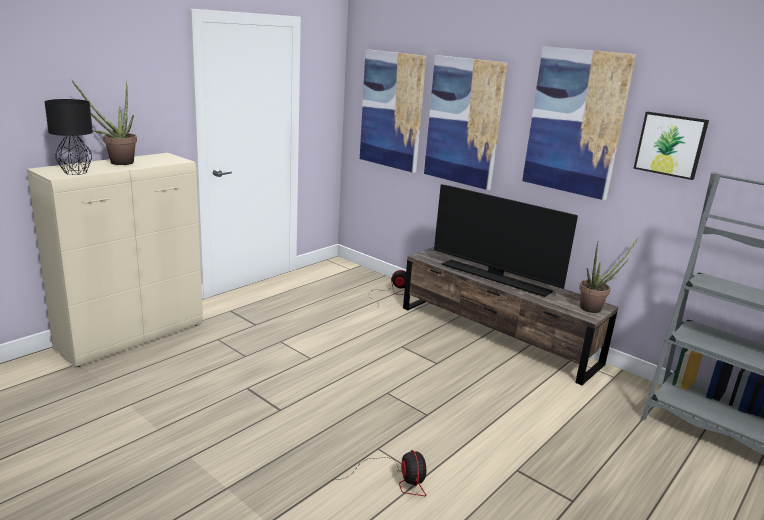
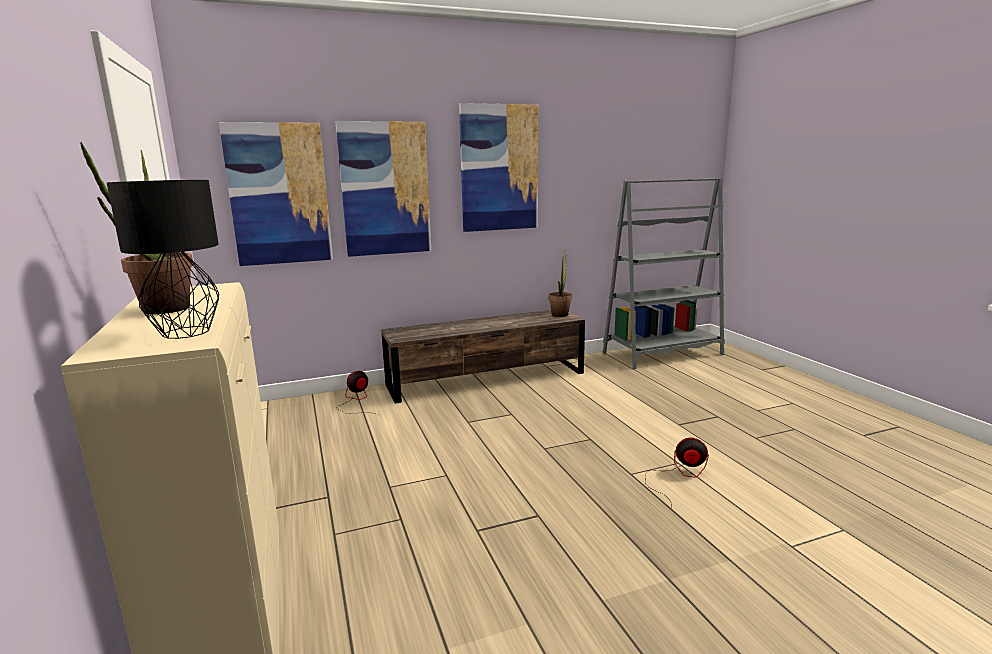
camera: 60 degrees left, 5 degrees down
(495, 278) = (479, 326): television -> none
(670, 145) = (571, 172): picture -> none

